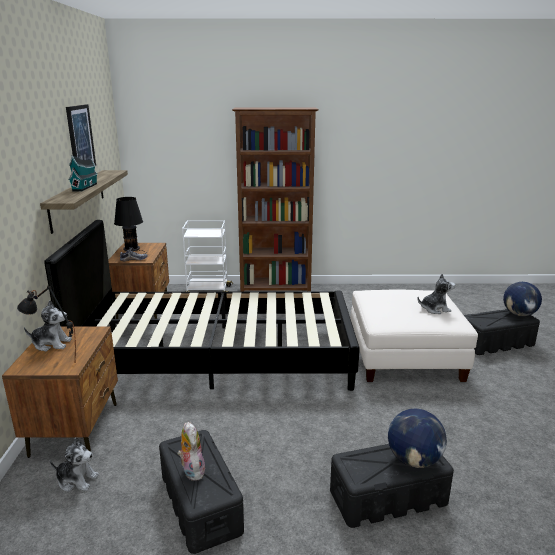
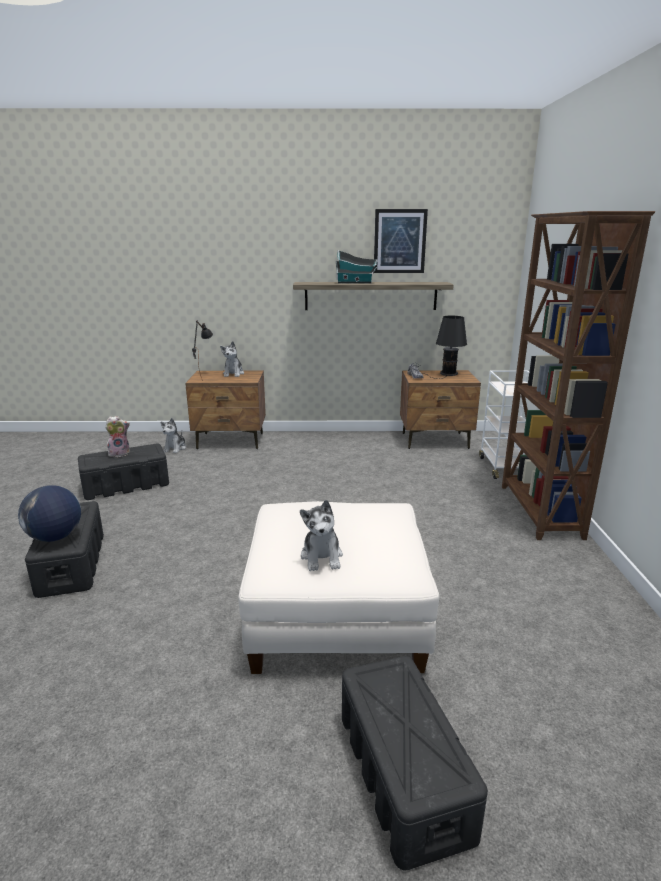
camera: 90 degrees right, 0 degrees up
(218, 356) = (334, 481): black bed -> none
(519, 314) = (431, 772): globe -> none

